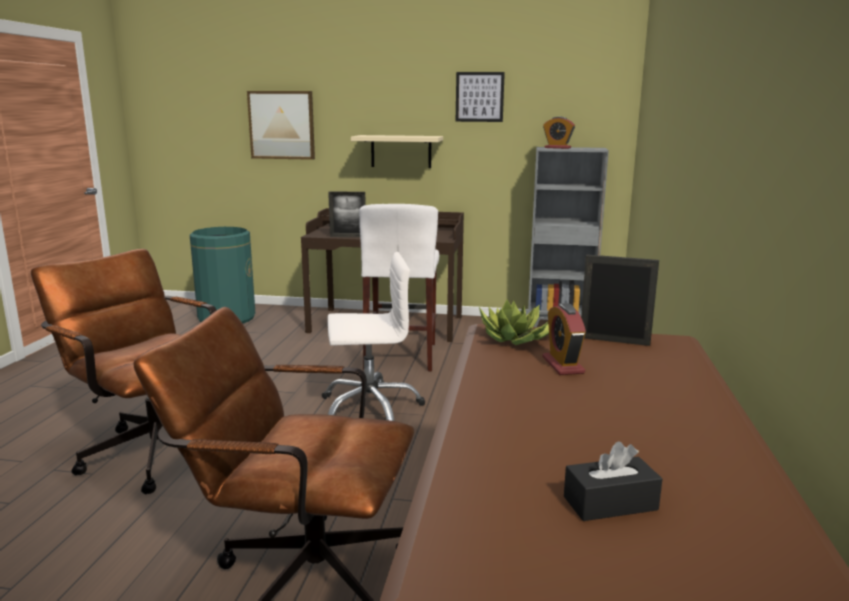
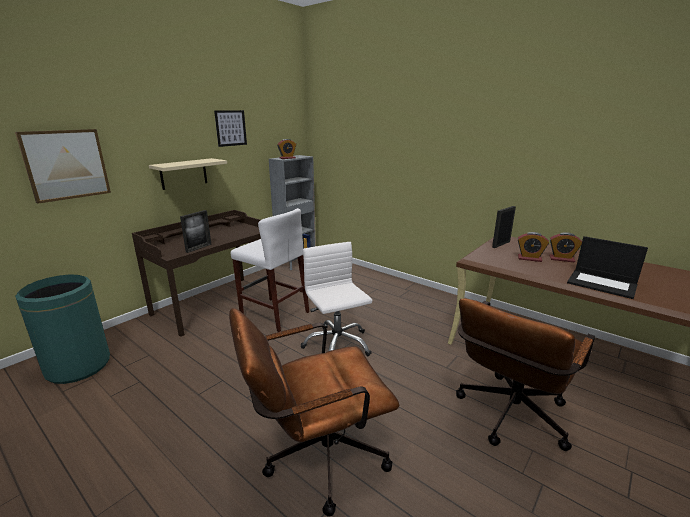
camera: 60 degrees left, 5 degrees up
(370, 407) = (337, 345): white office chair -> white office chair turned 45 degrees counterclockwise
(501, 430) = (602, 284): none -> laptop
(516, 340) = (492, 258): potted plant -> none
(610, 503) = (661, 283): black tissue box -> none
(614, 392) = (561, 259): none -> alarm clock

